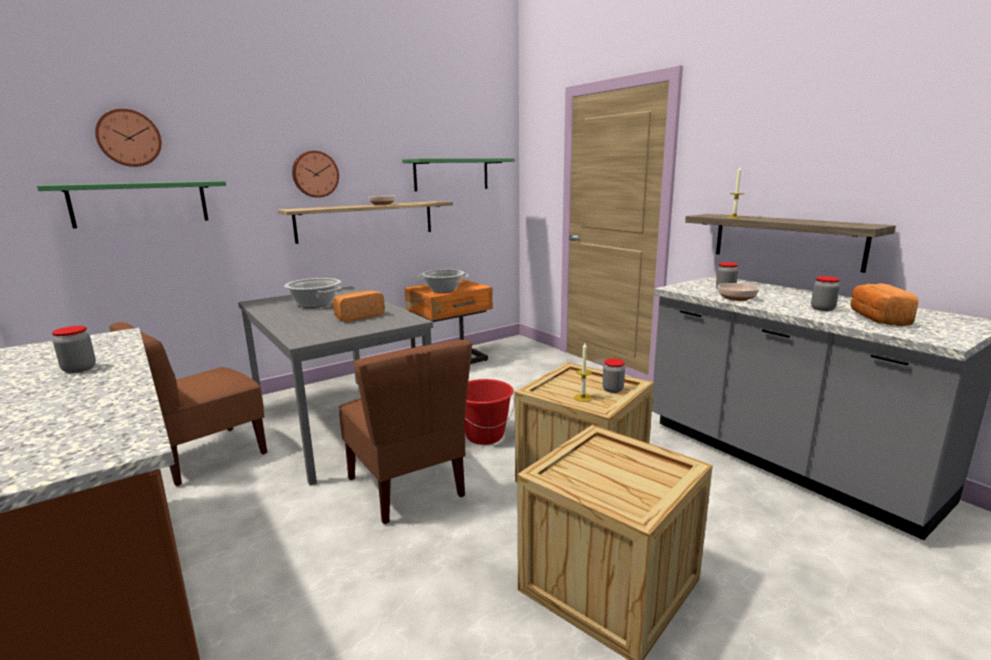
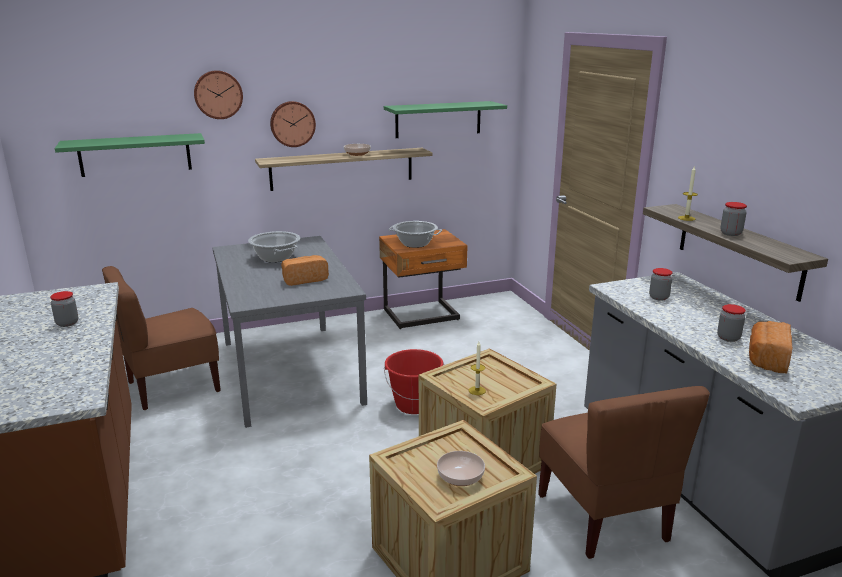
camera: 15 degrees right, 5 degrees up
(129, 138) = (128, 98): wall clock -> wall clock (218, 94)
(408, 487) = (324, 443): brown chair -> brown chair (604, 517)
(612, 389) = (511, 386): jar -> jar (730, 233)
(737, 298) = (657, 310): bowl -> bowl (461, 477)

